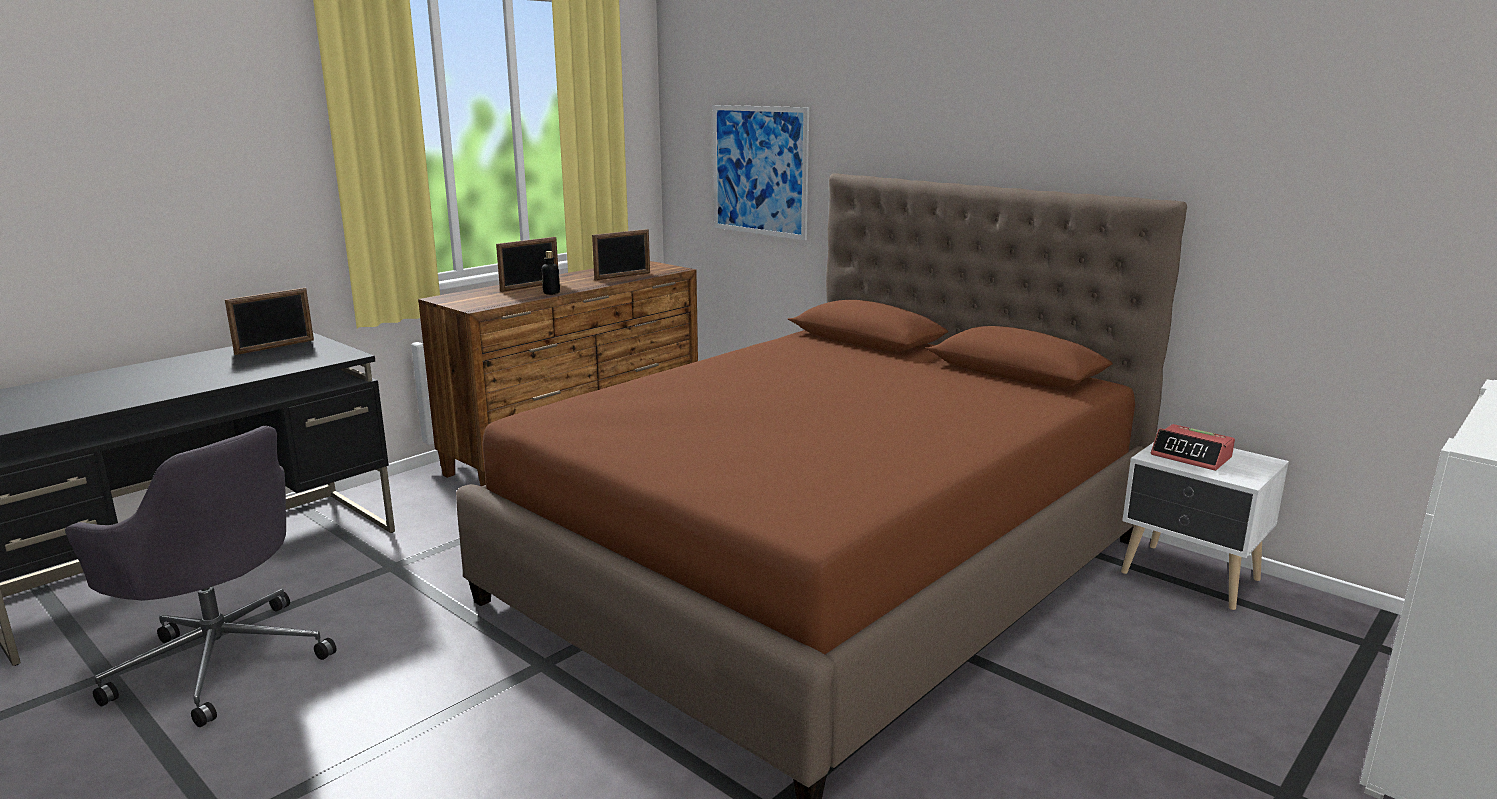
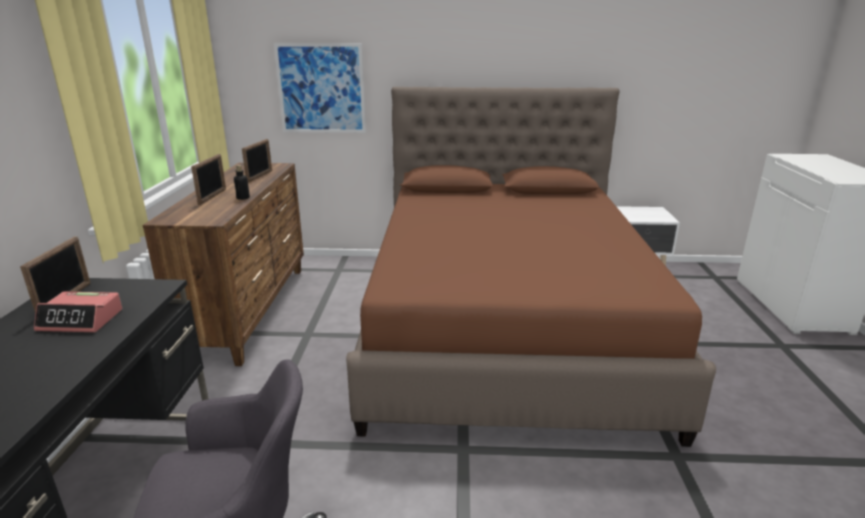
camera: 40 degrees left, 5 degrees up
(1191, 456) = (635, 214): alarm clock -> alarm clock (81, 320)

